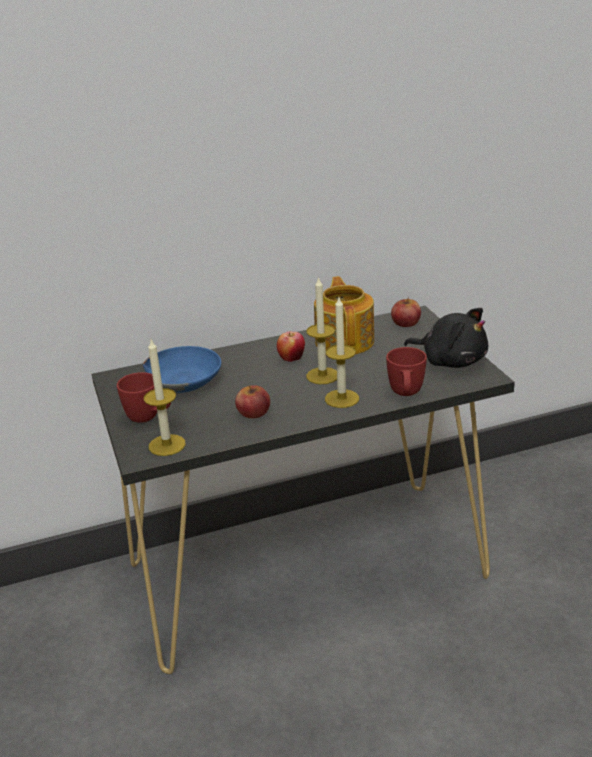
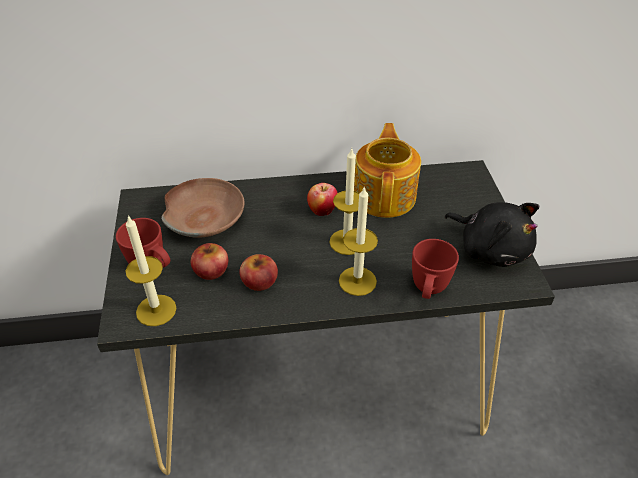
camera: 10 degrees right, 15 degrees up
(183, 380) = (205, 217): blue bowl -> brown bowl
(406, 322) = (456, 181): apple -> apple (211, 270)

